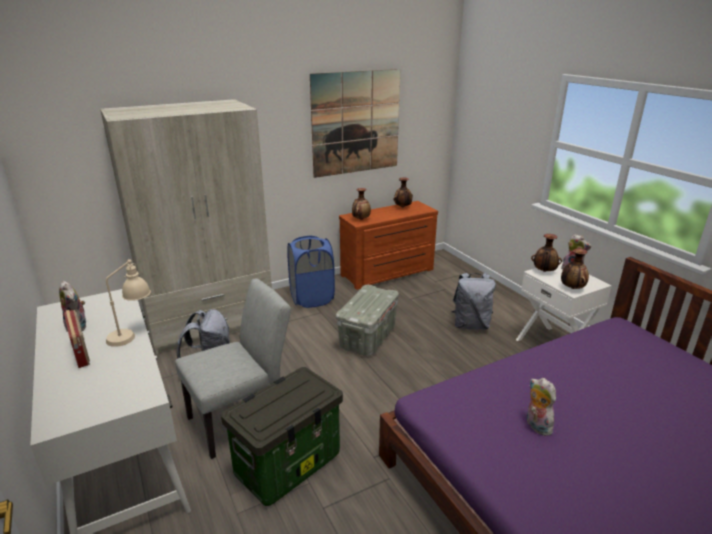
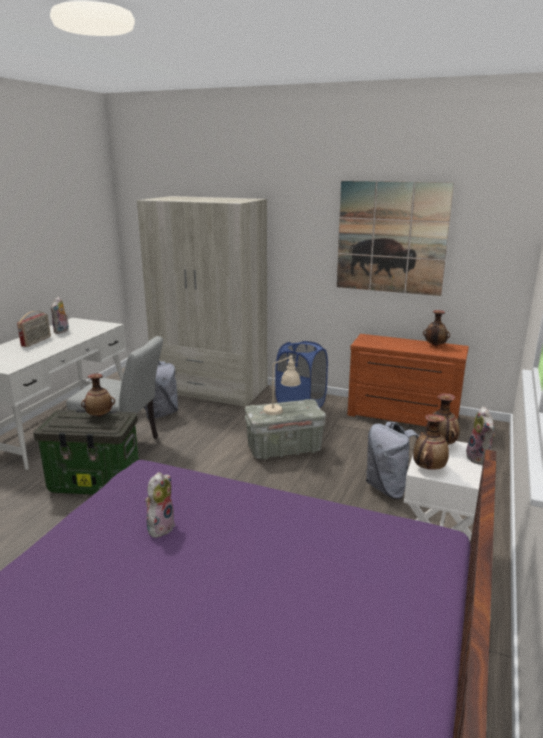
camera: 50 degrees right, 5 degrees down
(132, 334) = (69, 343): beige table lamp -> beige table lamp (281, 411)
(361, 219) = (369, 341): vase -> vase (99, 415)

